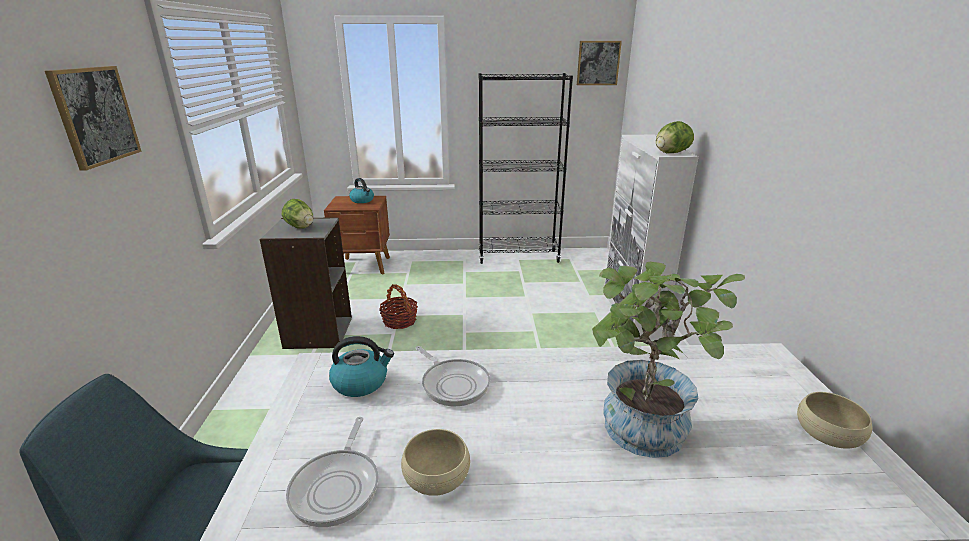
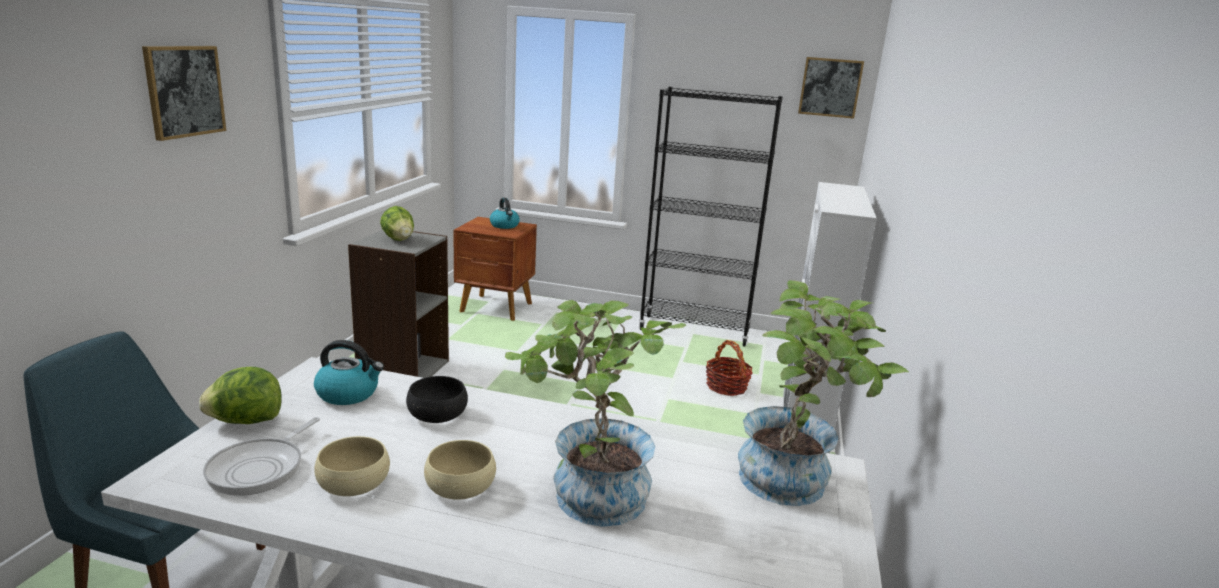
camera: 15 degrees right, 5 degrees down
(399, 321) = (501, 375): basket -> basket (726, 387)
(453, 383) = (437, 414): frying pan -> black bowl
(671, 153) = (844, 209): lettuce -> lettuce (246, 421)
(760, 376) = (795, 484): none -> potted plant
(828, 433) = (815, 554): beige bowl -> beige bowl (460, 487)

